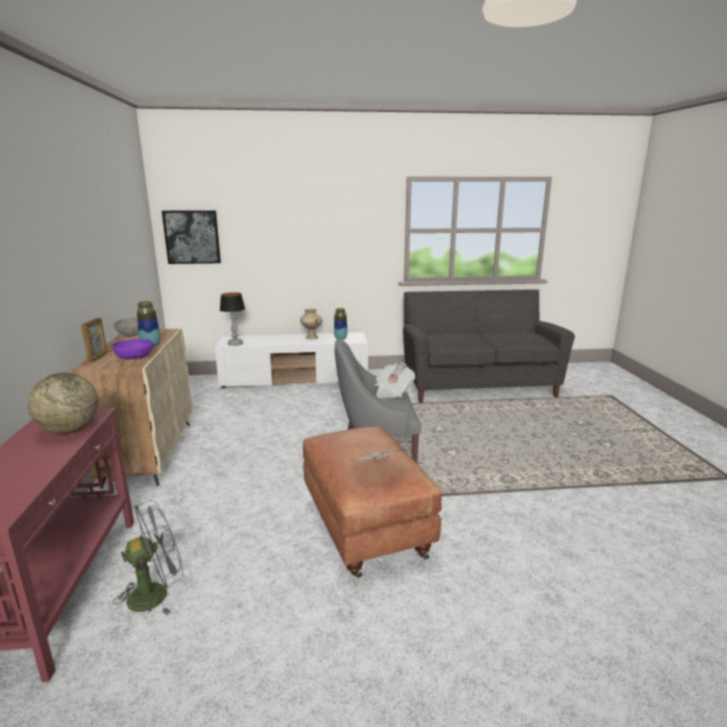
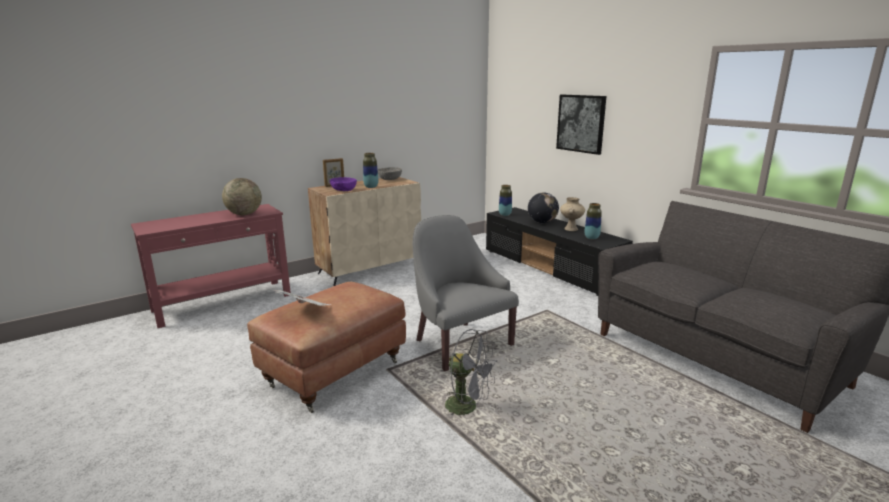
camera: 60 degrees right, 0 degrees up
(156, 593) = (228, 326): grey fan -> grey fan (468, 407)
(192, 237) = (508, 111): picture -> picture (581, 123)
(235, 344) = (505, 215): table lamp -> vase
(280, 340) = (542, 222): none -> globe
(296, 379) = (551, 268): white tv stand -> black tv stand
(392, 391) = (487, 287): newspaper -> none

